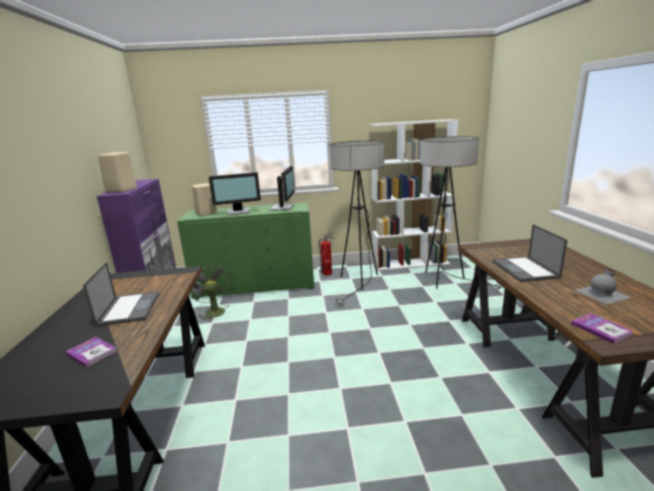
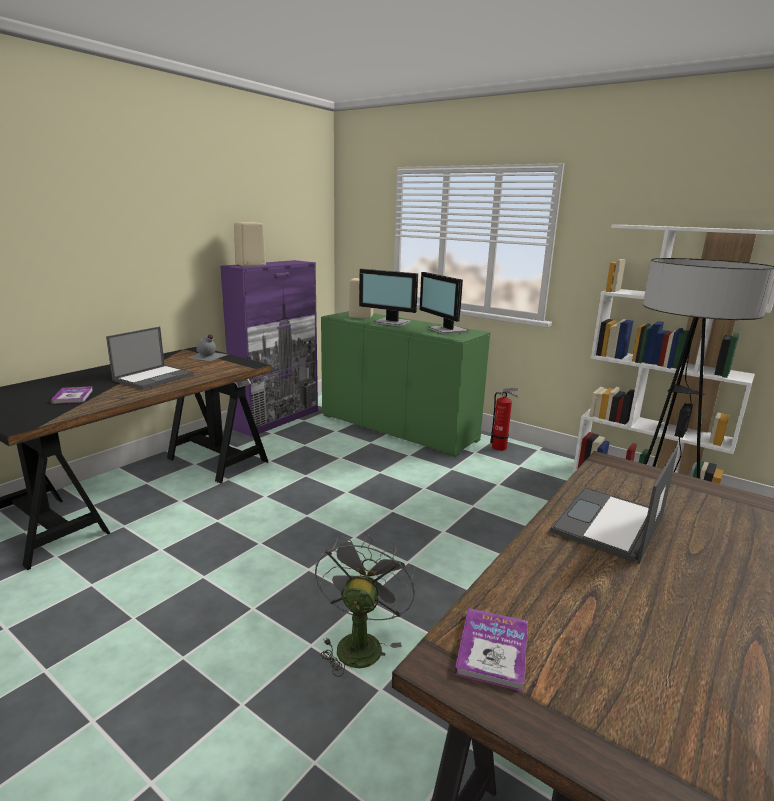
camera: 40 degrees right, 0 degrees up
(213, 311) = (322, 435): grey fan -> grey fan (360, 642)
(283, 207) = (446, 330): monitor -> monitor turned 105 degrees clockwise
(359, 284) = (518, 477): floor lamp -> none
(603, 293) = (655, 623): grey bottle -> grey bottle (208, 356)

